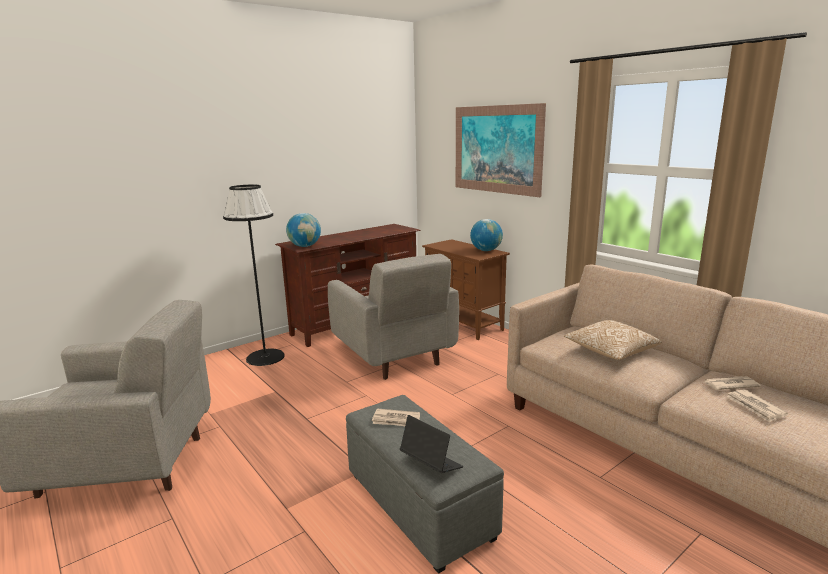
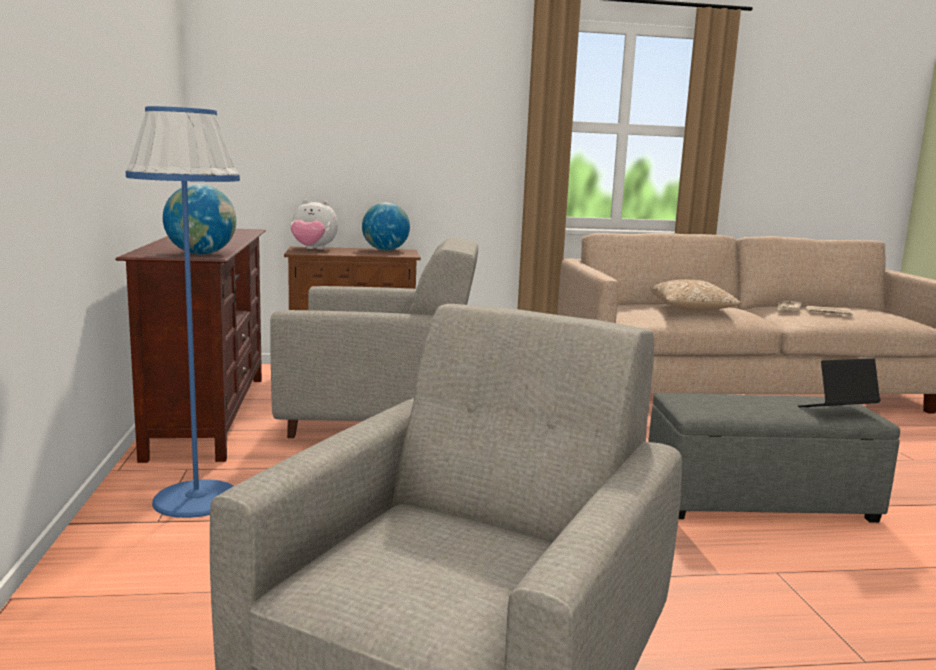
camera: 60 degrees left, 5 degrees down
(265, 357) = (196, 499): black floor lamp -> blue floor lamp
(396, 420) = (731, 404): newspaper -> none
(450, 243) = (313, 249): none -> plush toy
(496, 149) = (383, 100): picture -> none

